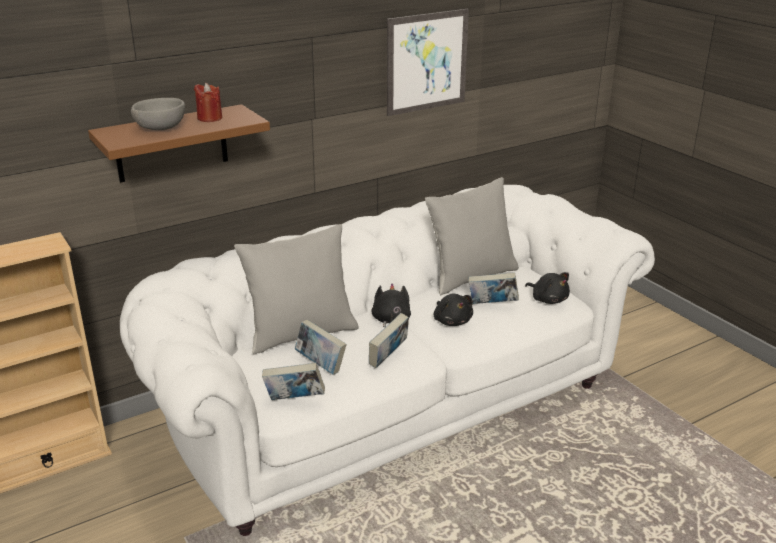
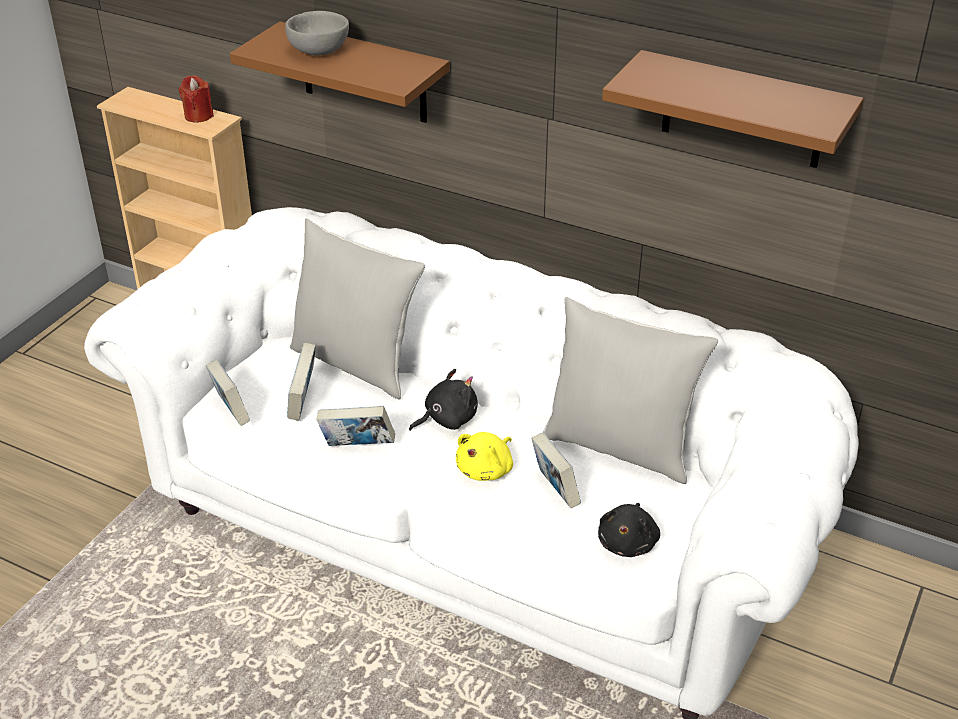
camera: 60 degrees right, 10 degrees up
(209, 118) = (377, 62): red candle -> red candle (198, 116)
(427, 62) = (743, 111): picture -> brown shelf
(452, 321) = (486, 469): black plush toy -> yellow plush toy

